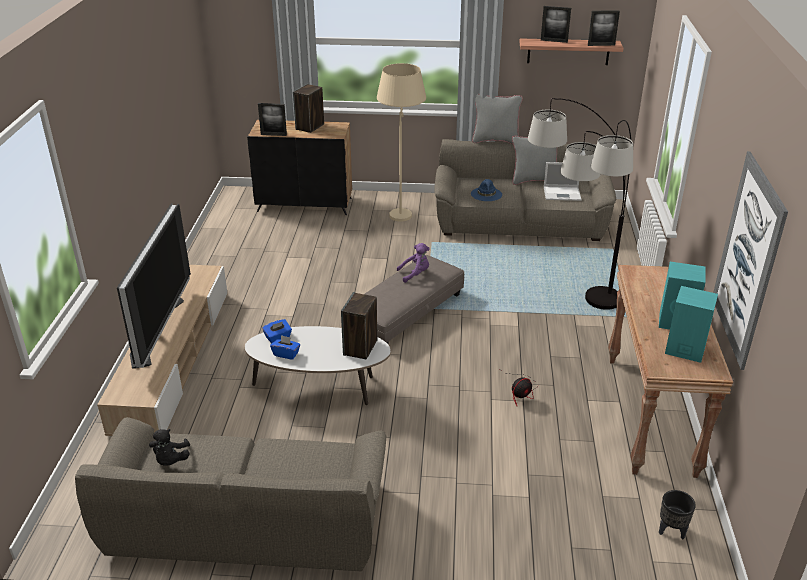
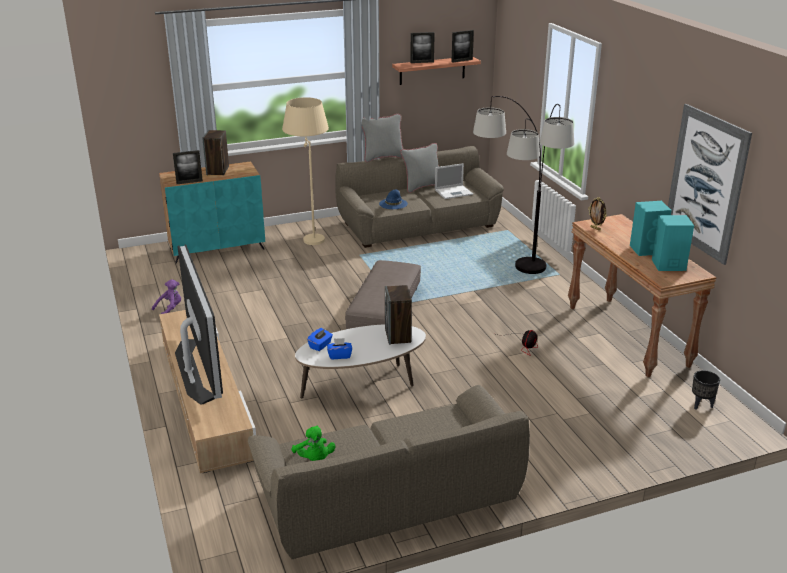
camera: 25 degrees left, 5 degrees down
(171, 460) = (314, 459): black plush toy -> green plush toy
(305, 204) = (217, 248): black cabinet -> turquoise cabinet
(415, 274) = (385, 275): purple plush toy -> purple plush toy (170, 309)
(638, 279) = (595, 228): none -> picture frame

